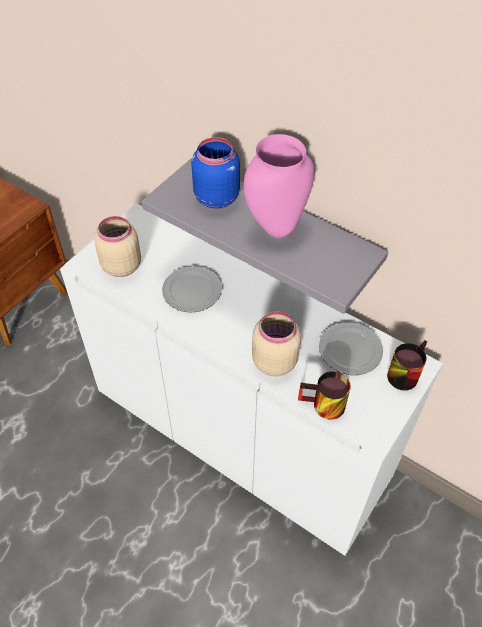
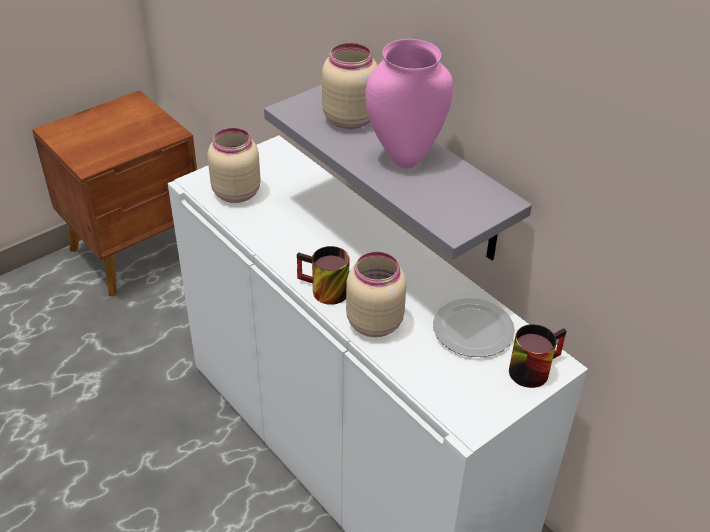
camera: 15 degrees right, 10 degrees down
(193, 291) = (307, 232): plate -> none
(216, 197) = (349, 118): blue jar -> beige jar
(323, 407) = (414, 382): mug -> mug (323, 291)

